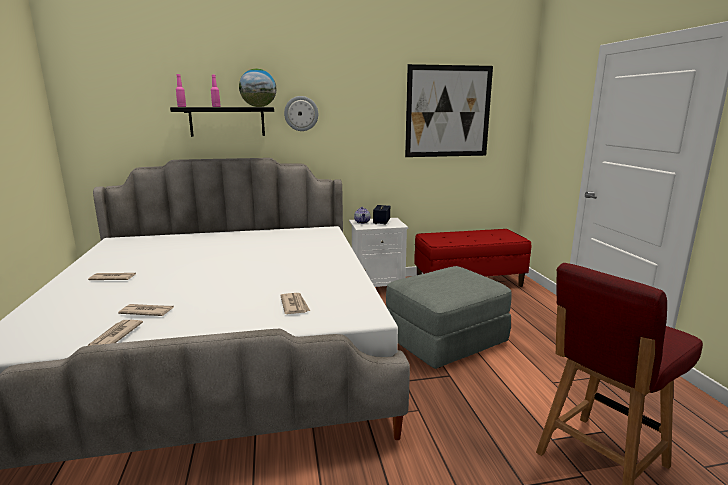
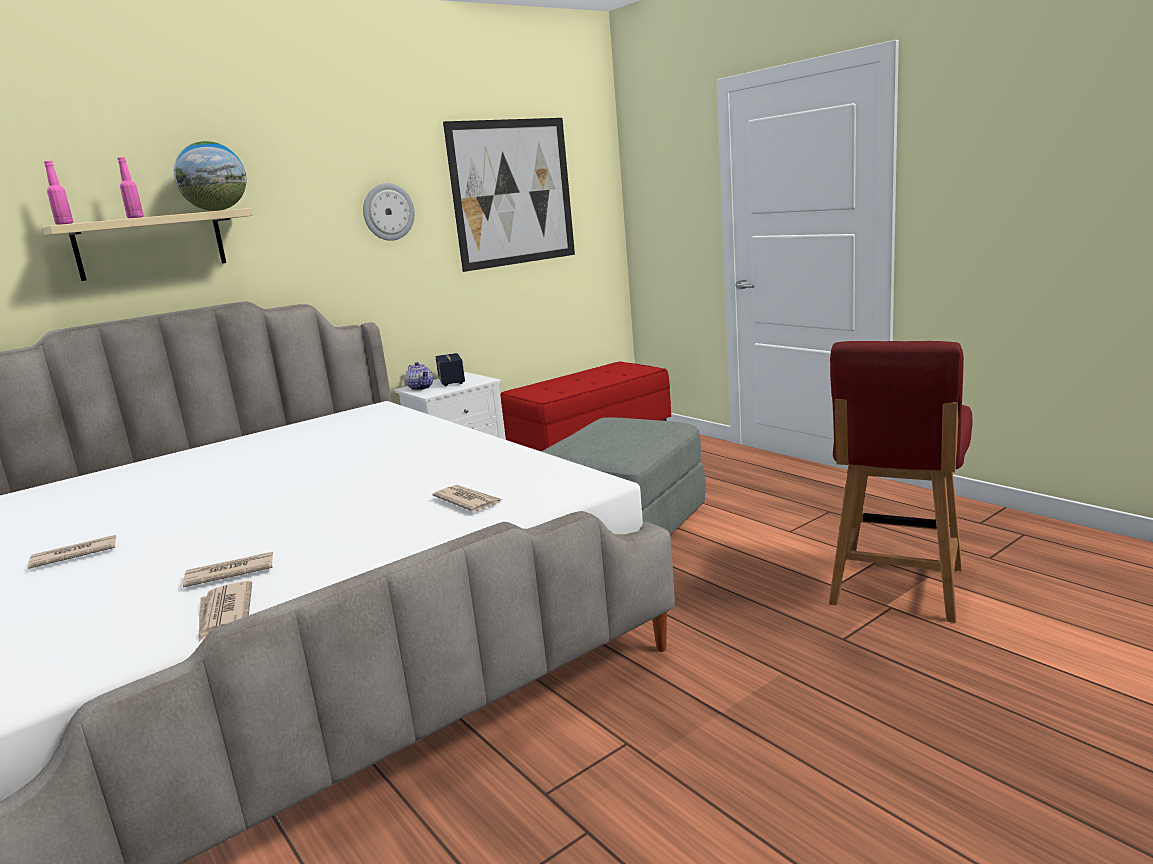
camera: 25 degrees left, 0 degrees up
(227, 121) = (150, 245): black shelf -> beige shelf
(301, 113) = (285, 217): wall clock -> wall clock (388, 212)

